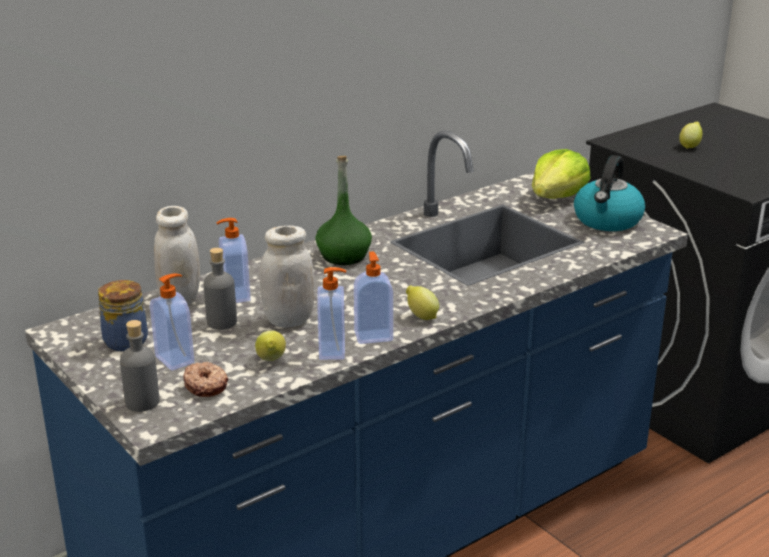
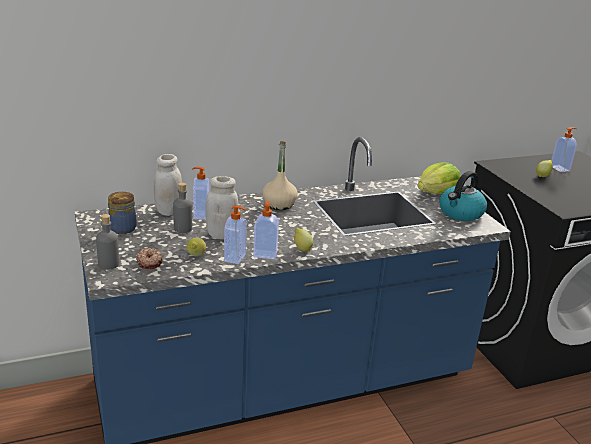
camera: 15 degrees right, 0 degrees up
(176, 359) = (143, 244): soap dispenser -> soap dispenser (560, 168)
(343, 256) = (279, 204): green bottle -> beige bottle

